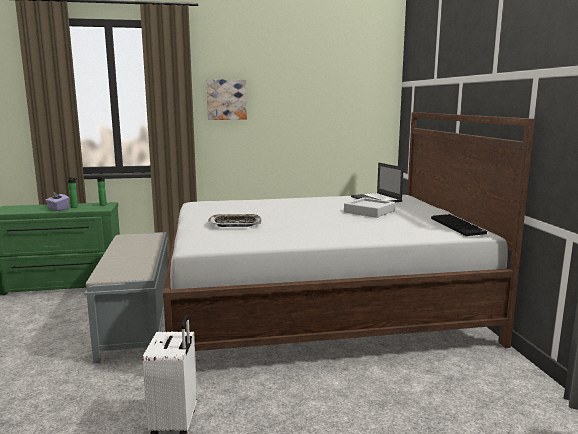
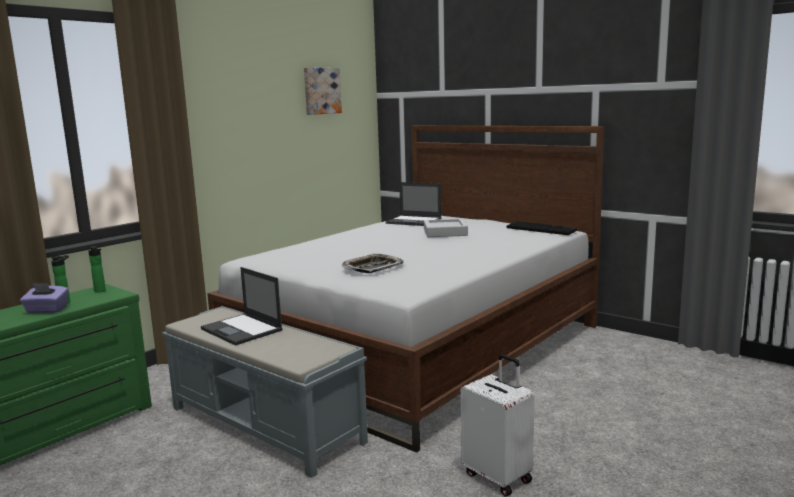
camera: 40 degrees left, 0 degrees up
(134, 248) = (242, 330): none -> laptop
(226, 99) = (216, 121): picture -> picture (321, 91)

